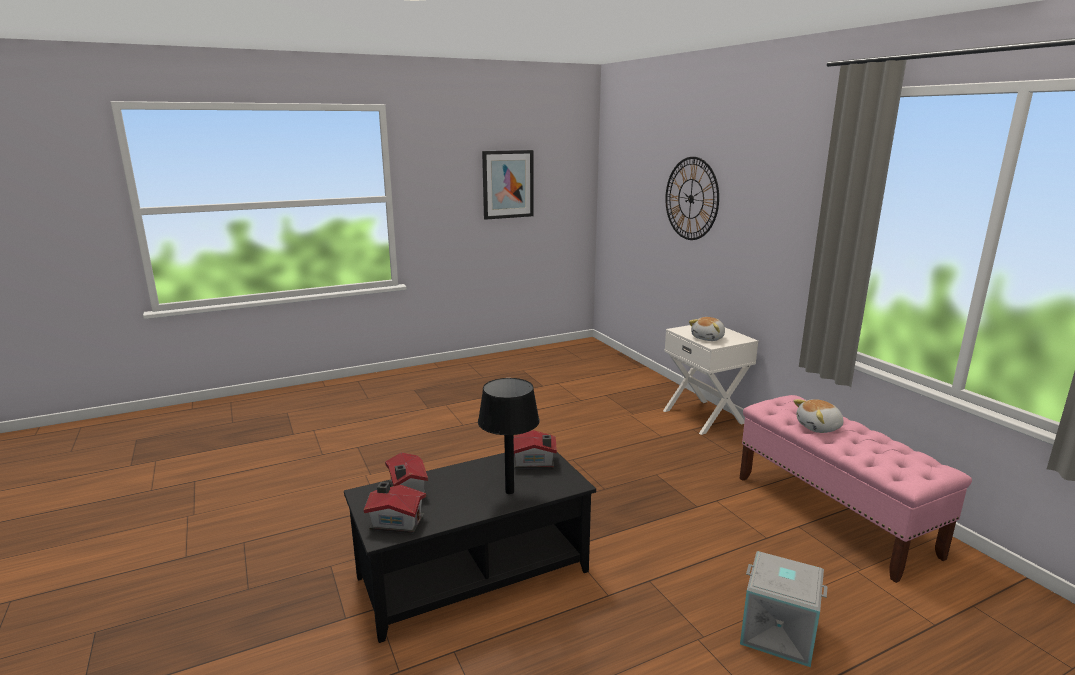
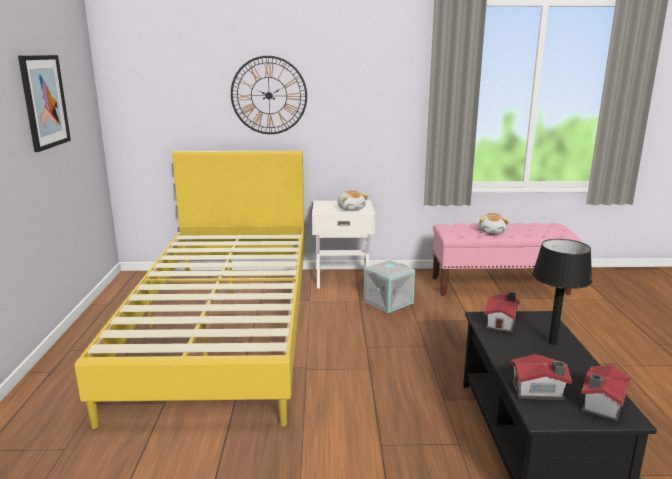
camera: 65 degrees left, 0 degrees up
(542, 396) = (224, 328): none -> yellow bed
(779, 631) = (612, 339): grey storage box -> grey storage box (388, 301)

